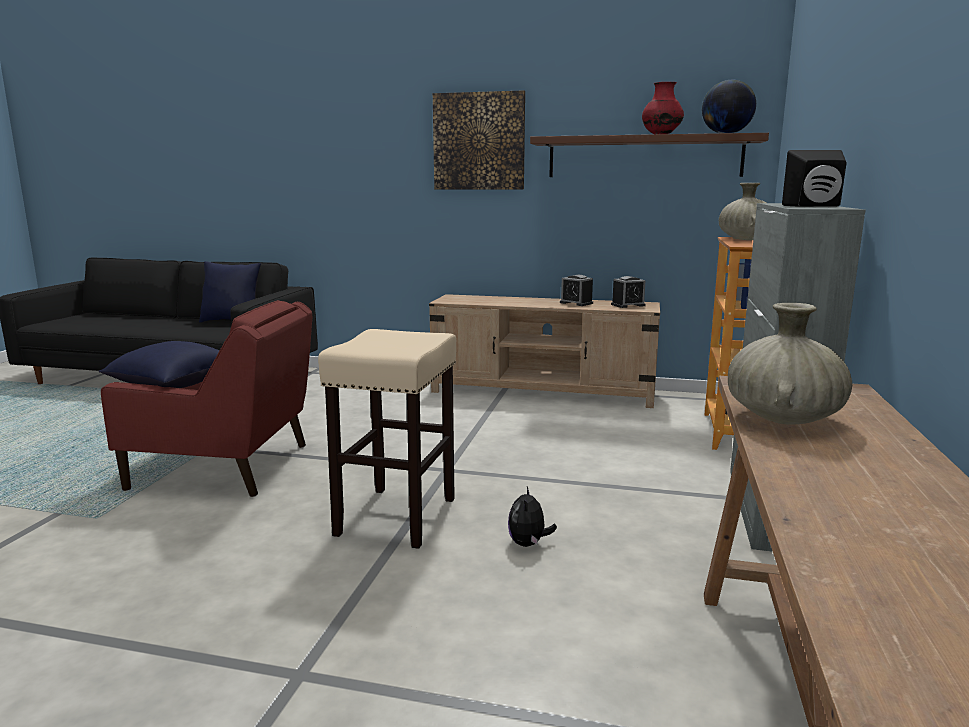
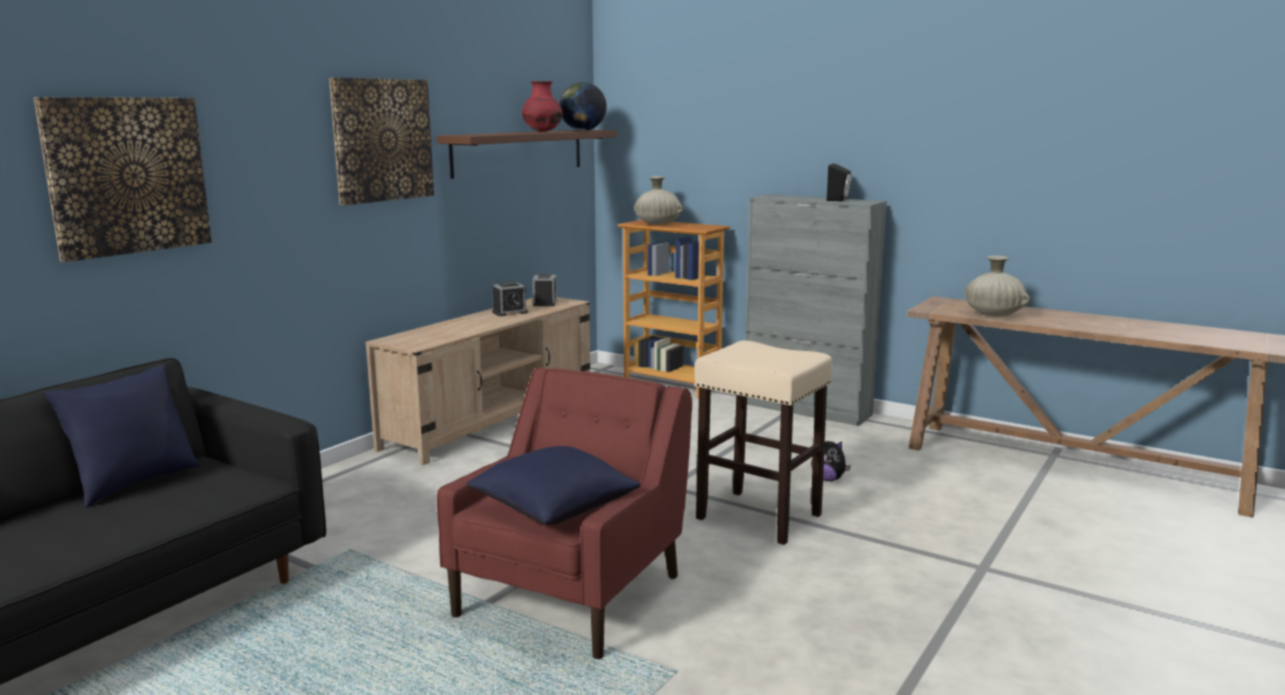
camera: 70 degrees left, 0 degrees up
(296, 158) = (127, 175): none -> picture

